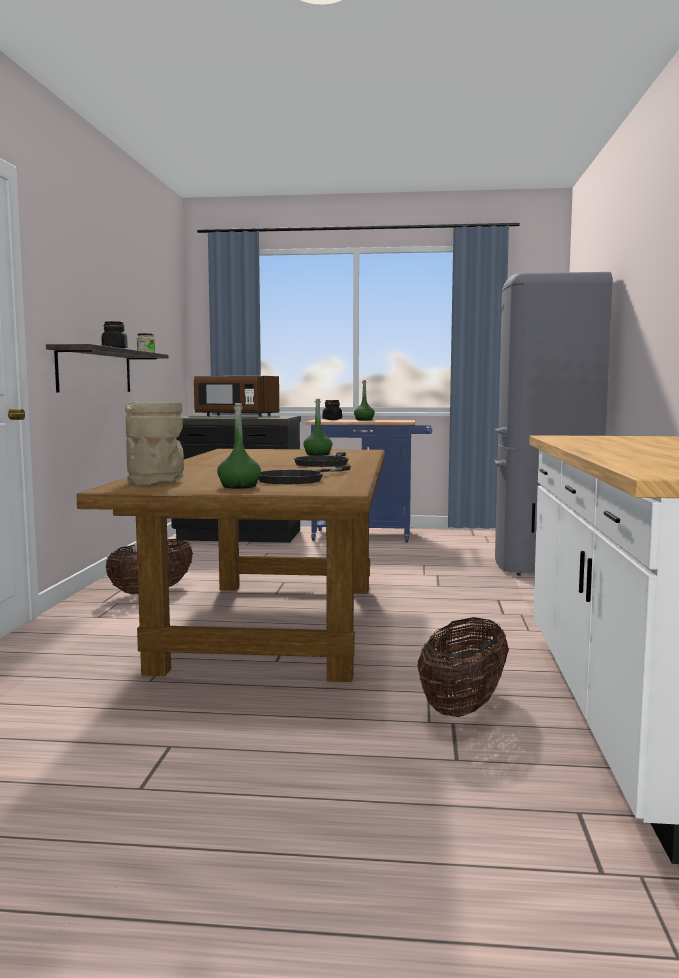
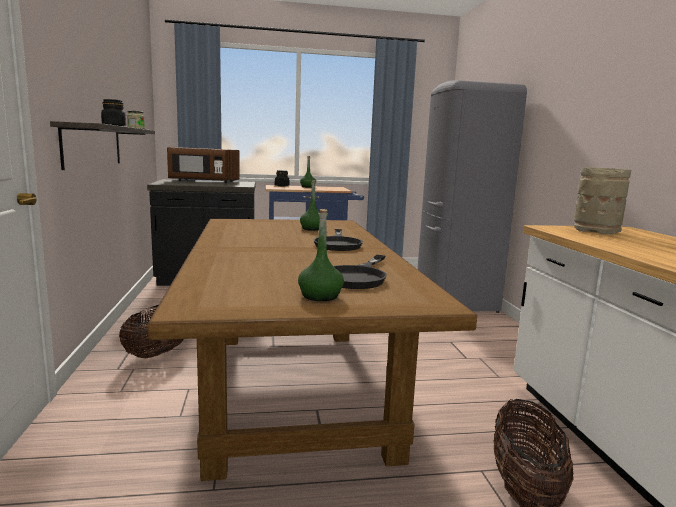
camera: 15 degrees left, 5 degrees up
(157, 481) = (220, 288): beige vase -> beige vase (596, 230)

